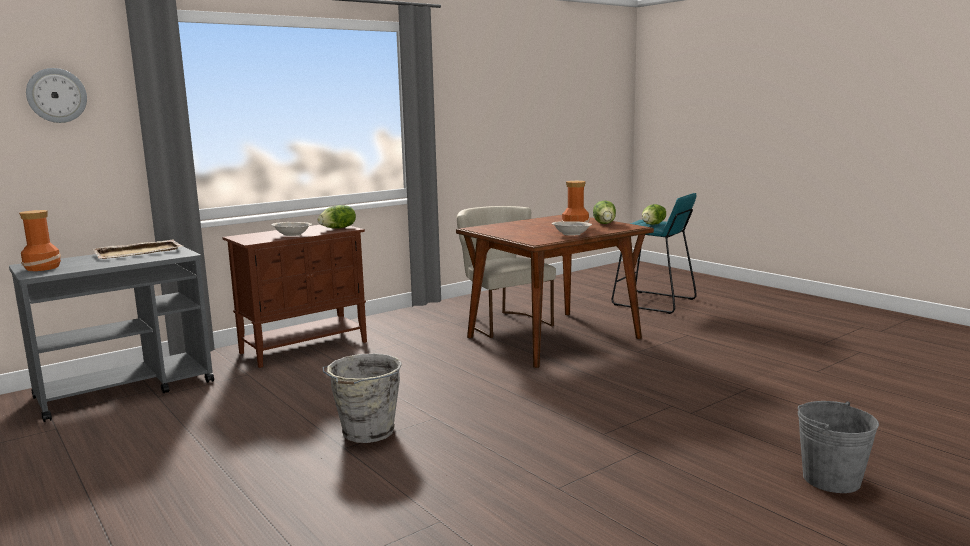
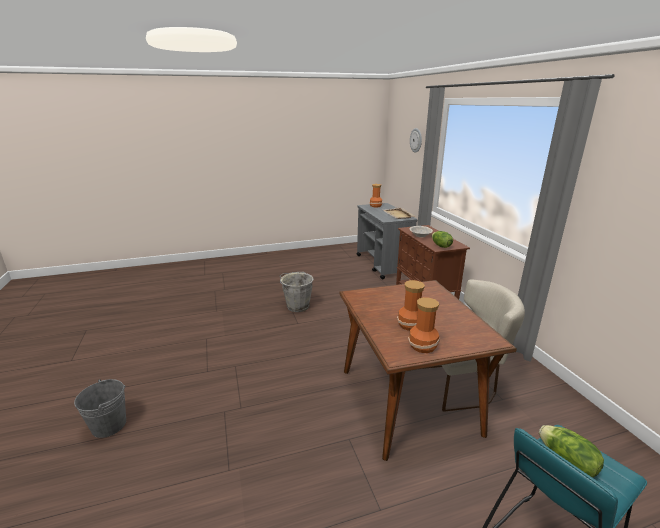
camera: 110 degrees right, 10 degrees up
(571, 235) = (371, 313): beige bowl -> none
(605, 224) = (423, 346): lettuce -> vase

